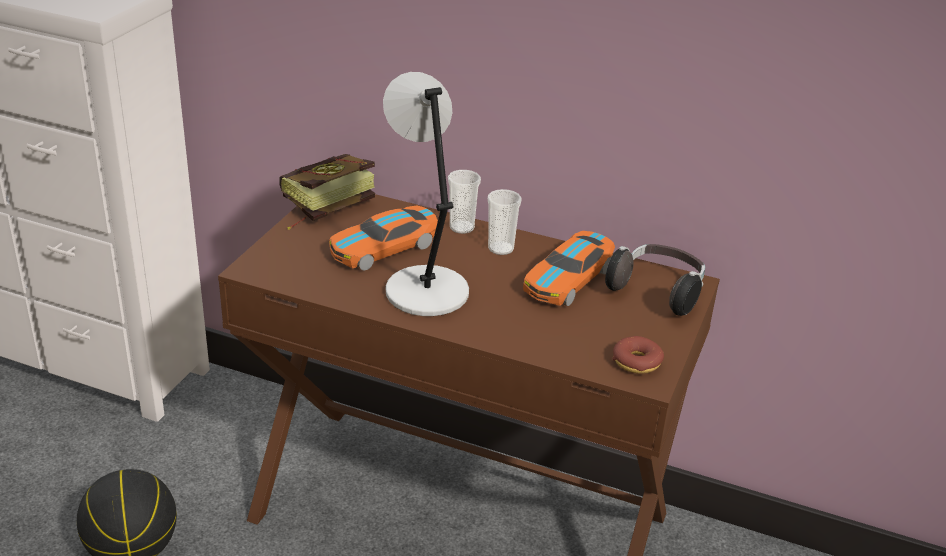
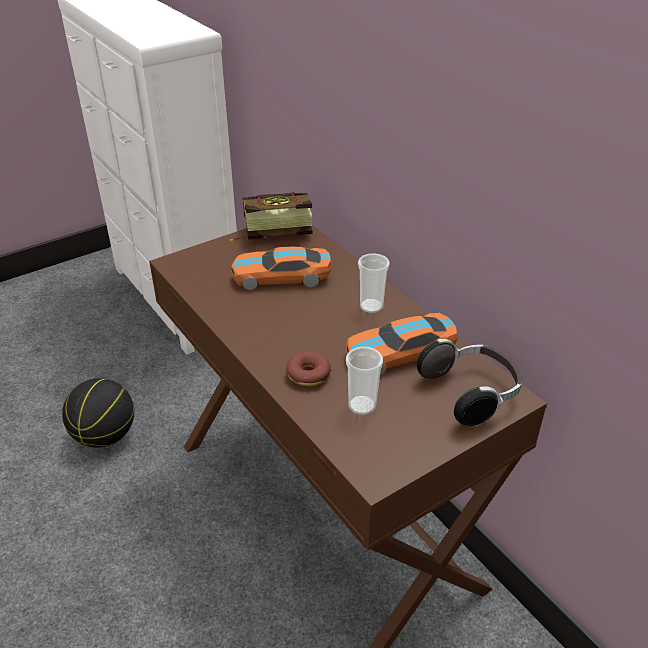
camera: 35 degrees right, 5 degrees up
(424, 289) = (275, 320): grey table lamp -> none
(462, 227) = (358, 278): cup -> cup (362, 405)
(636, 362) = (381, 453): donut -> donut (308, 374)

